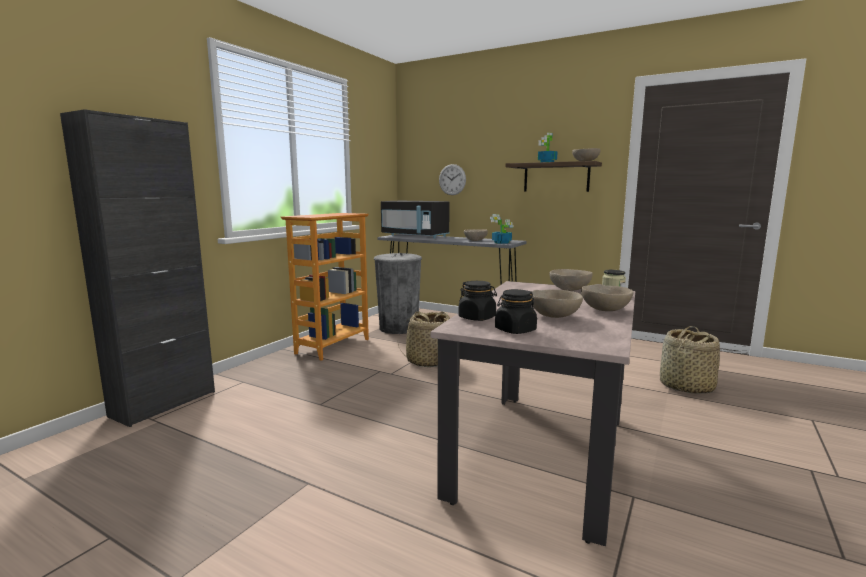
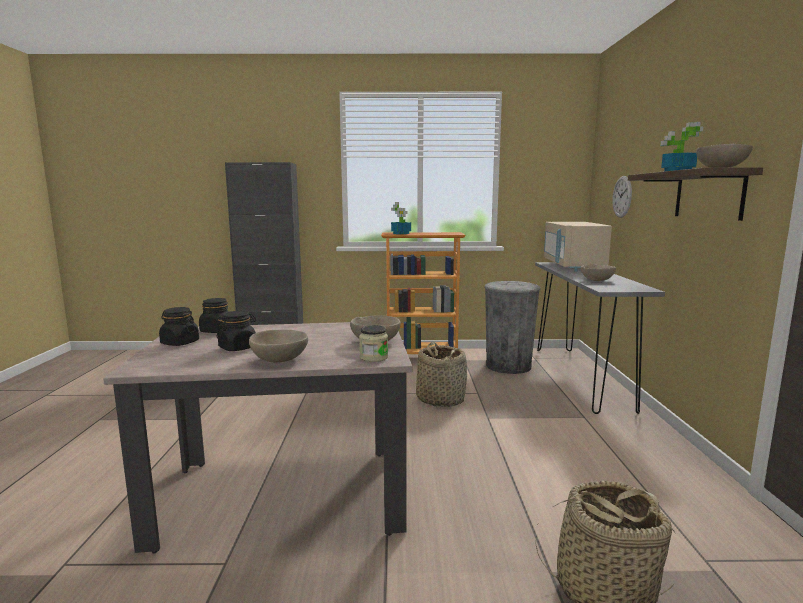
camera: 60 degrees right, 0 degrees up
(415, 236) = (573, 266): black microwave -> beige microwave
(502, 242) = (608, 287): potted plant -> potted plant (401, 233)
(554, 316) = (238, 348): beige bowl -> black jar

